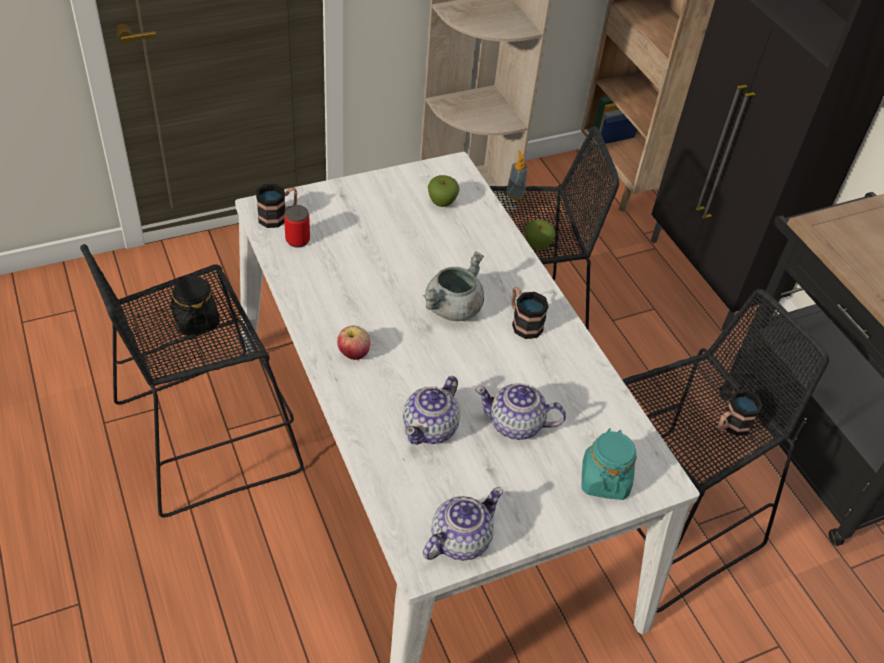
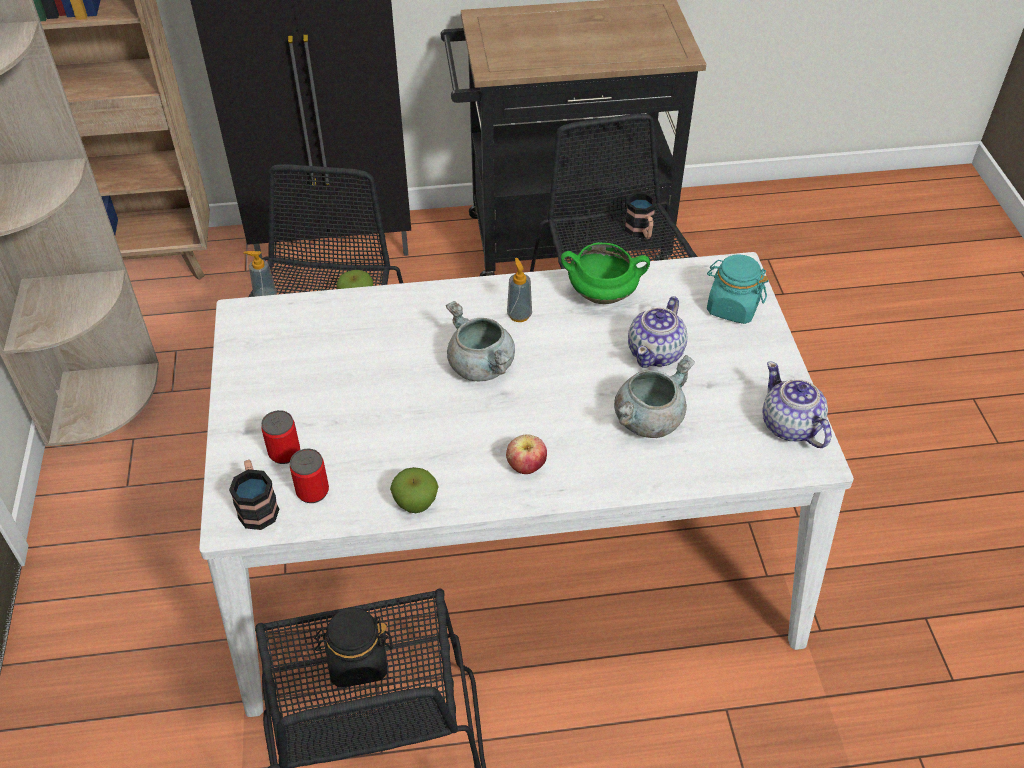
camera: 70 degrees left, 0 degrees up
(328, 218) = (284, 453): none -> can
(431, 428) = (648, 419): teapot -> grey cooking pot
(442, 203) = (303, 339): apple -> apple (416, 504)
(523, 322) = (519, 315): mug -> soap dispenser
(576, 376) = (603, 294): none -> green cooking pot

